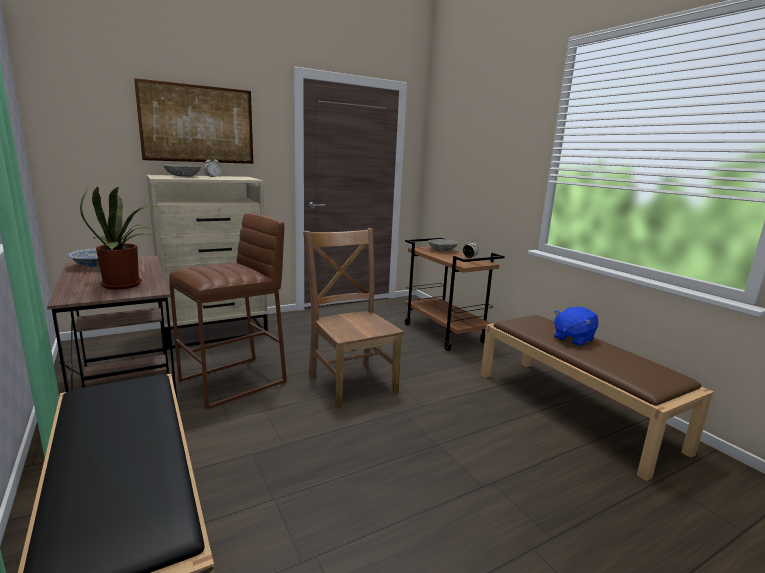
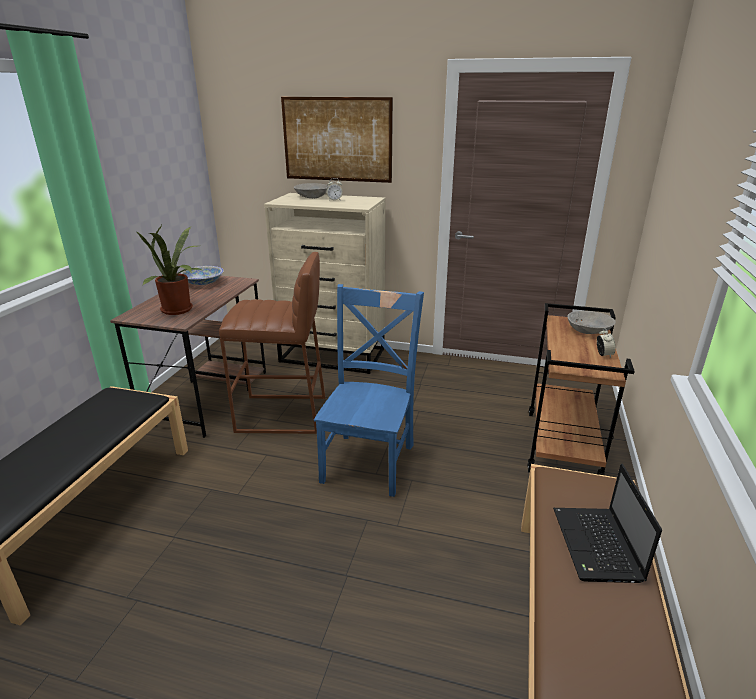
camera: 45 degrees right, 10 degrees up
(351, 381) = (369, 460): brown chair -> blue chair
(572, 339) = (597, 546): blue plush toy -> laptop

